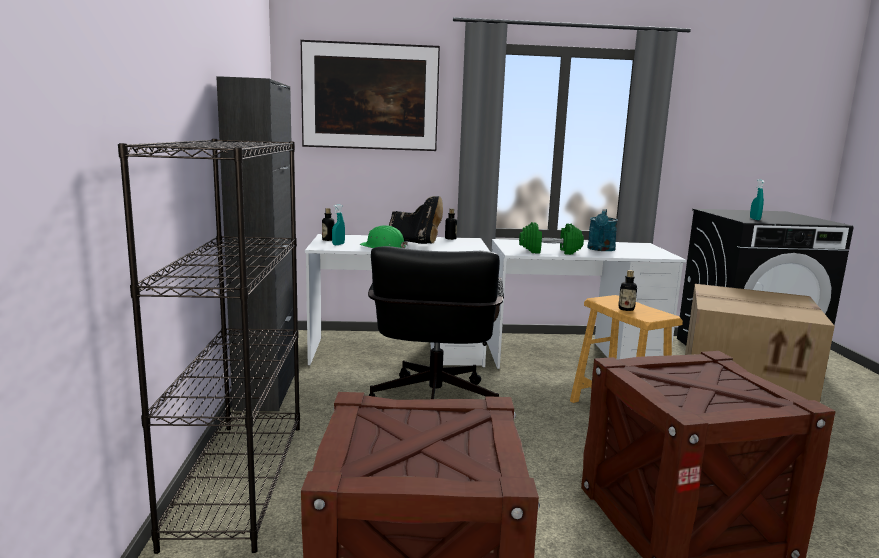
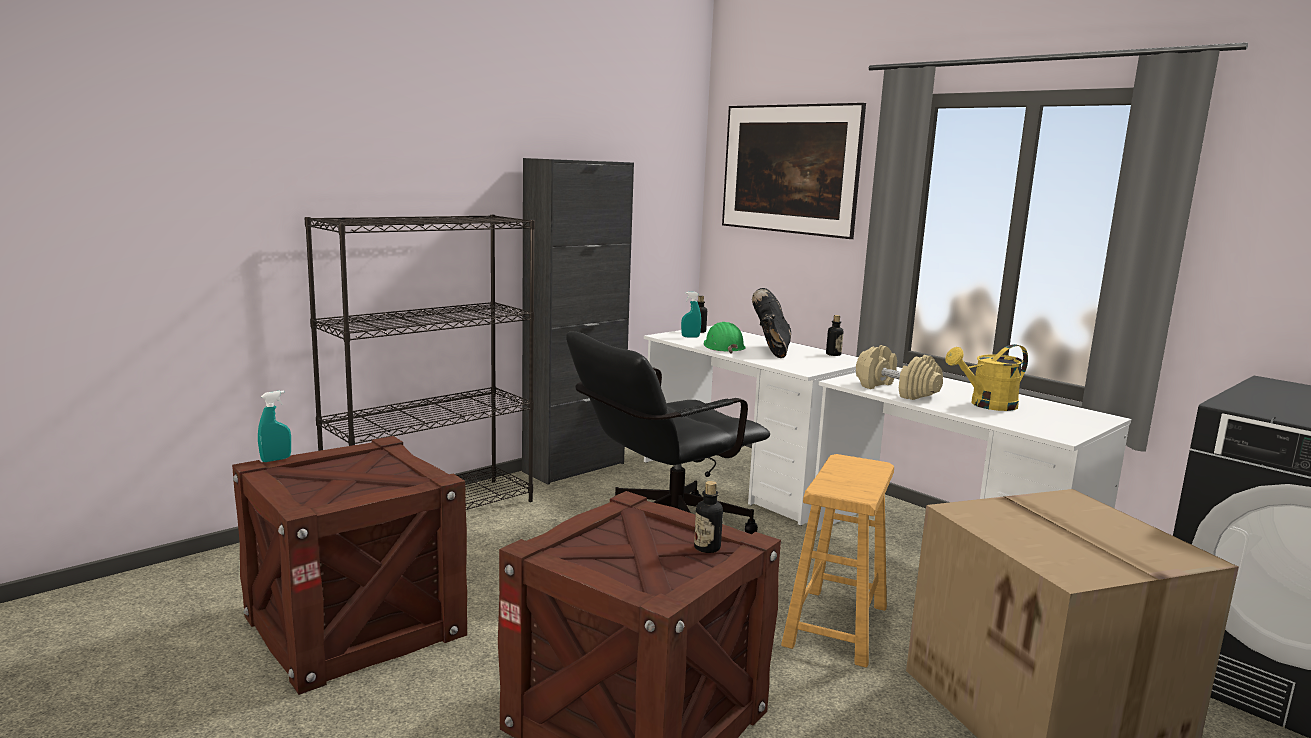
camera: 50 degrees right, 0 degrees up
(415, 243) = (771, 350): black boot -> black boot turned 150 degrees counterclockwise
(550, 251) = (895, 390): green dumbbell -> beige dumbbell
(601, 249) = (987, 405): turquoise watering can -> yellow watering can
(626, 309) = (837, 476): bottle -> bottle (707, 548)
(754, 219) = (1270, 407): turquoise spray bottle -> turquoise spray bottle (276, 459)

